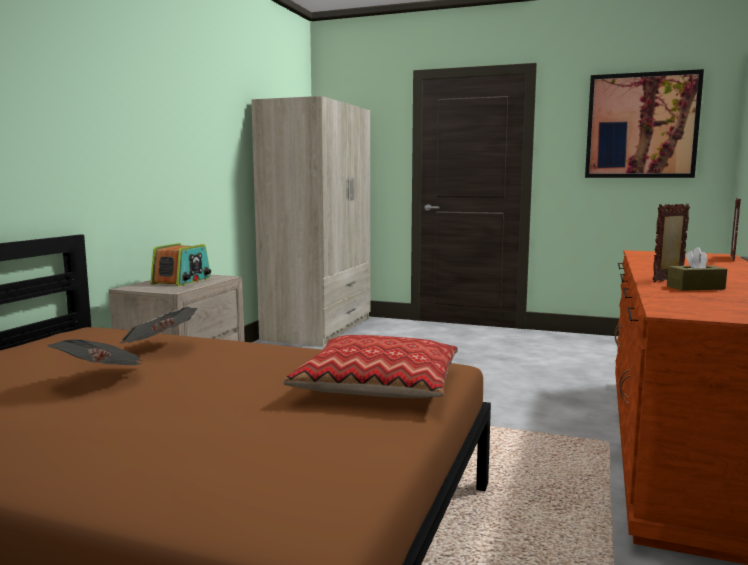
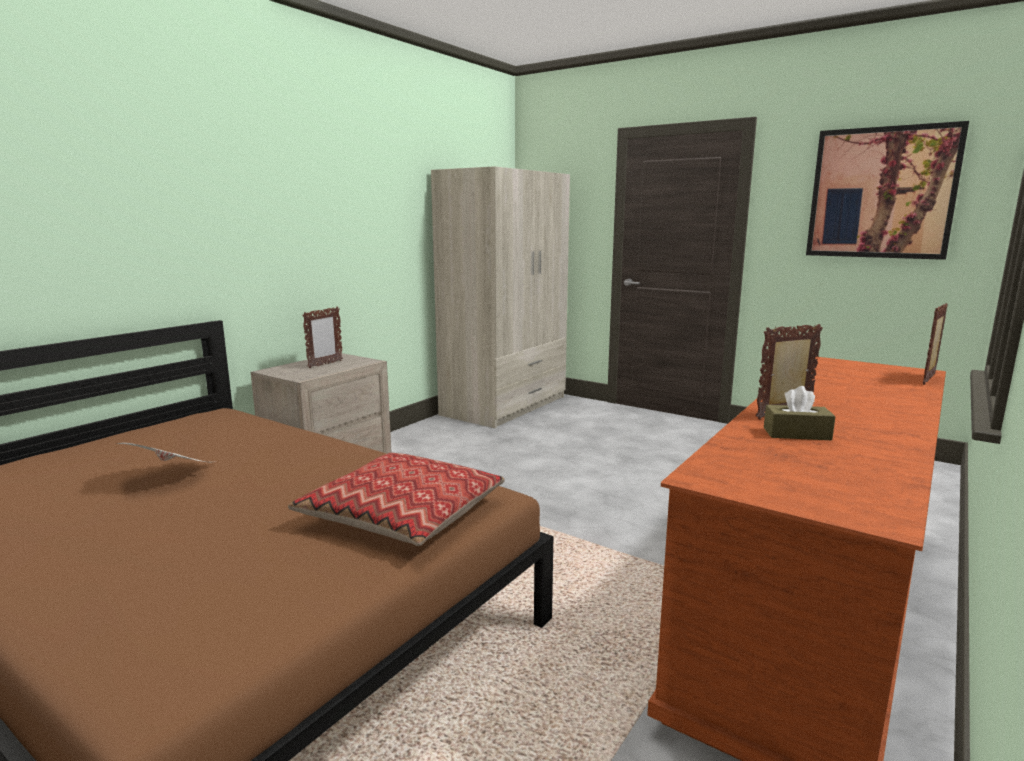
camera: 15 degrees right, 5 degrees up
(159, 345) = (254, 439): newspaper -> none
(182, 281) = (325, 364): radio -> picture frame

